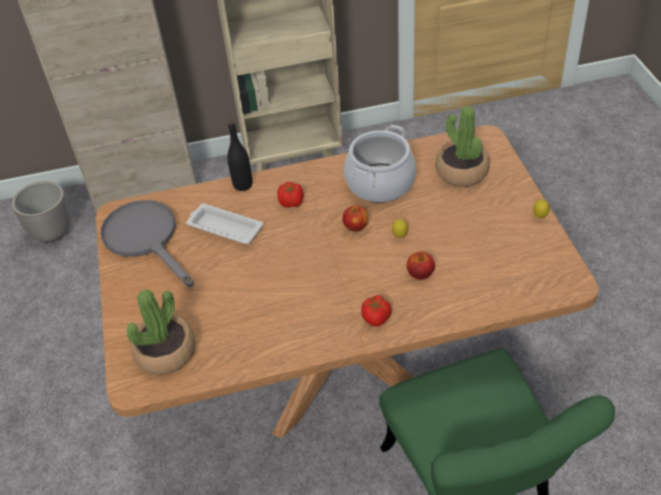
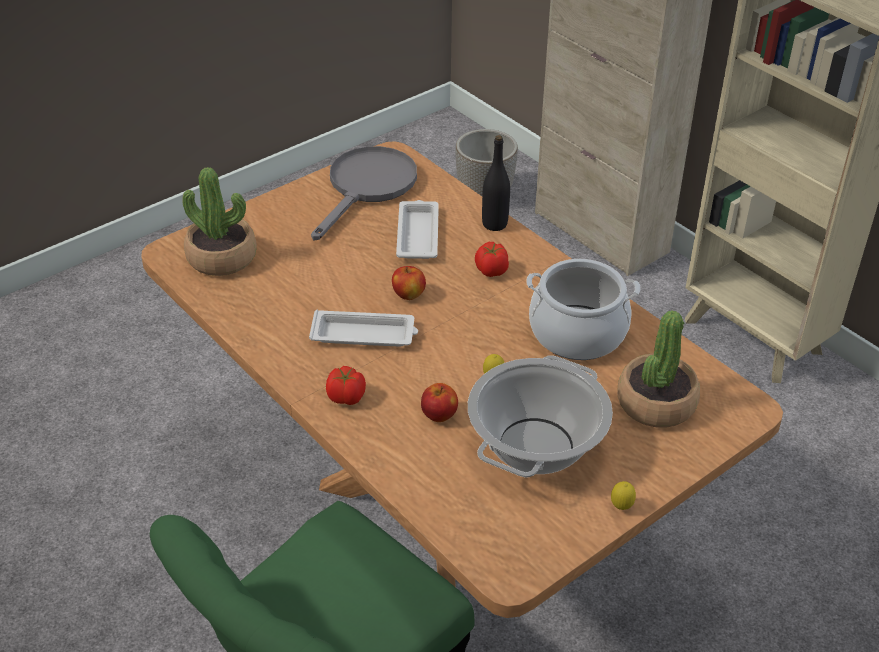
camera: 60 degrees right, 5 degrees down
(316, 289) = (365, 334): none -> white tray
(355, 227) = (485, 335): apple -> apple (409, 295)
(471, 236) = (536, 446): none -> cooking pot

